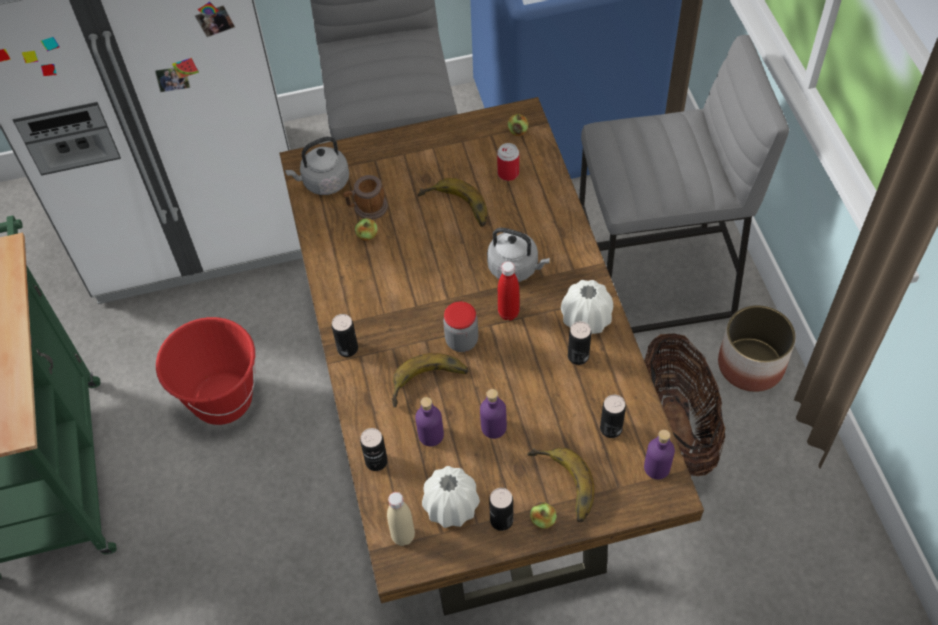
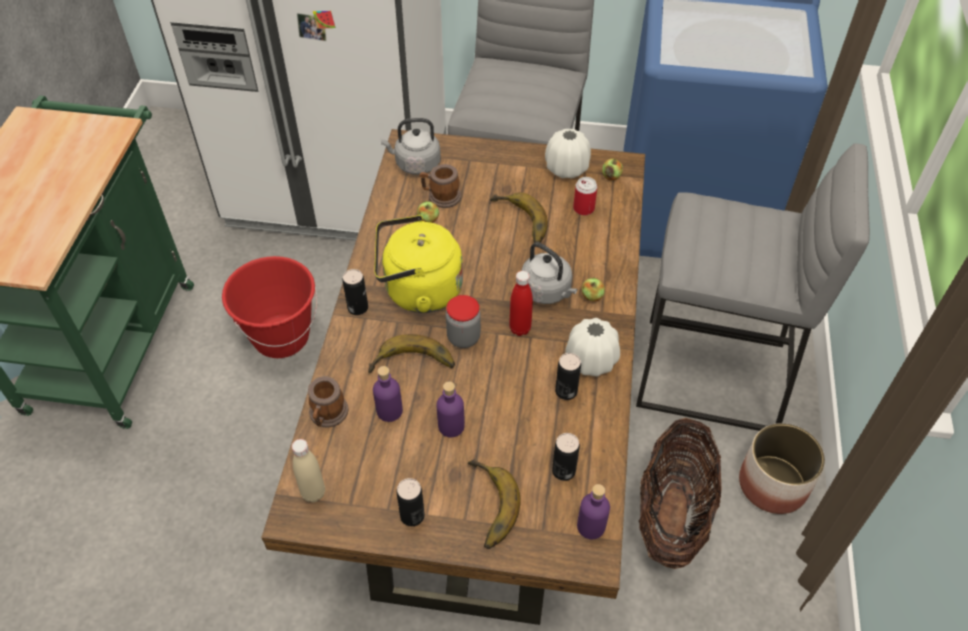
camera: 20 degrees right, 5 degrees down
(376, 461) = (327, 415): can -> mug
(396, 311) = (418, 291): none -> yellow kettle
(451, 506) = (372, 483): white vase -> white vase (566, 168)
(543, 520) = (451, 532): apple -> apple (592, 296)

